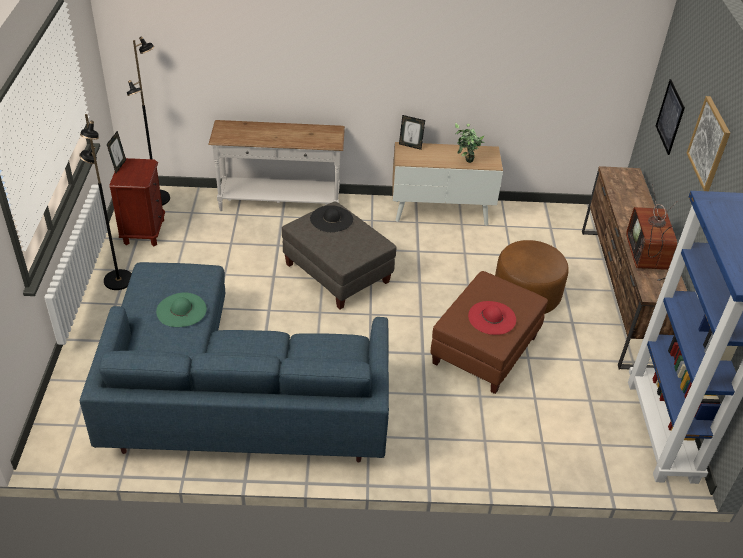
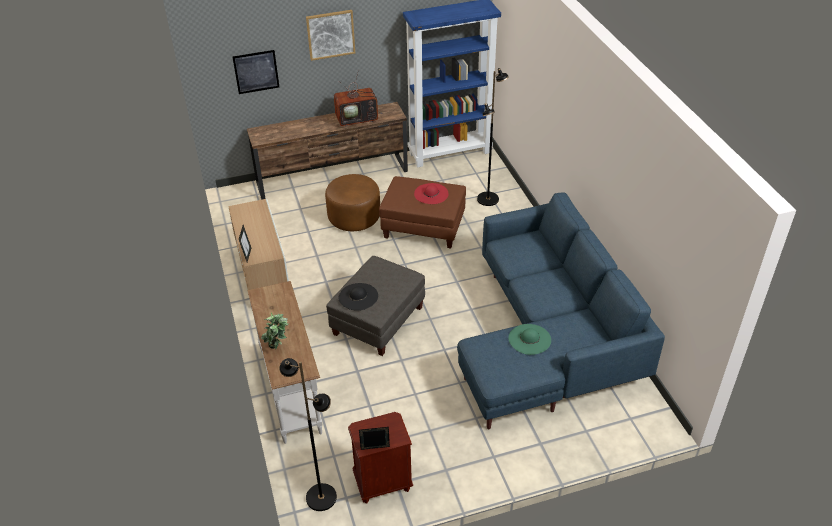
camera: 105 degrees left, 0 degrees up
(118, 280) = (463, 469): black floor lamp -> black floor lamp (488, 199)
(465, 163) = (263, 219): potted plant -> potted plant (278, 348)

